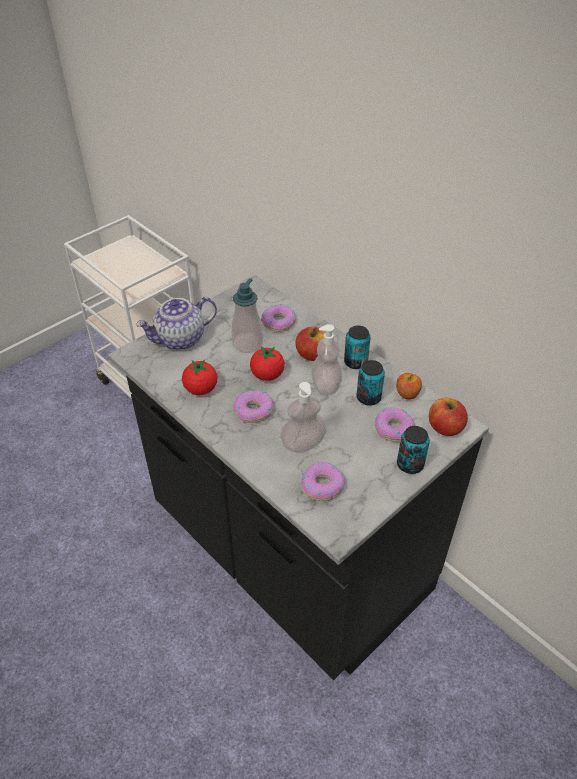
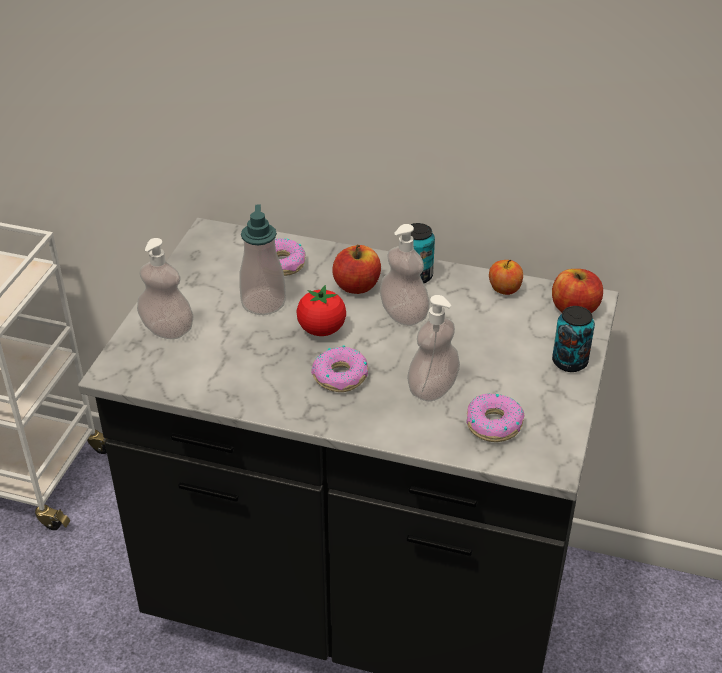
camera: 30 degrees left, 5 degrees down
(180, 339) = (167, 329): teapot -> soap dispenser
(201, 389) = (250, 377): tomato -> none
(368, 398) = (464, 309): can -> none
(393, 428) = (520, 331): donut -> none

